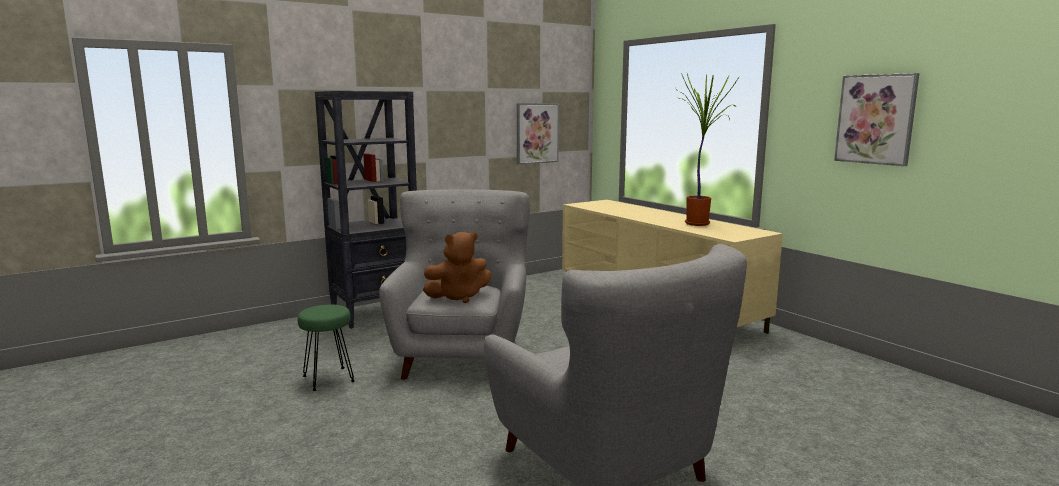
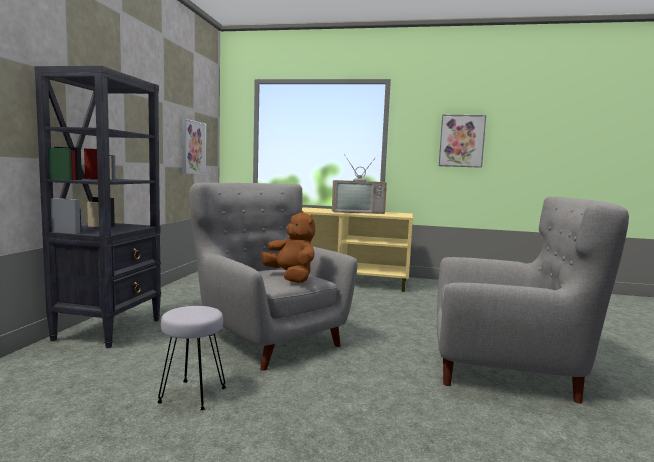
camera: 45 degrees left, 5 degrees down
(328, 378) = (192, 394): green stool -> grey stool
(458, 297) = (291, 278): brown plush toy -> brown plush toy turned 60 degrees counterclockwise
(697, 223) = (357, 212): potted plant -> television

